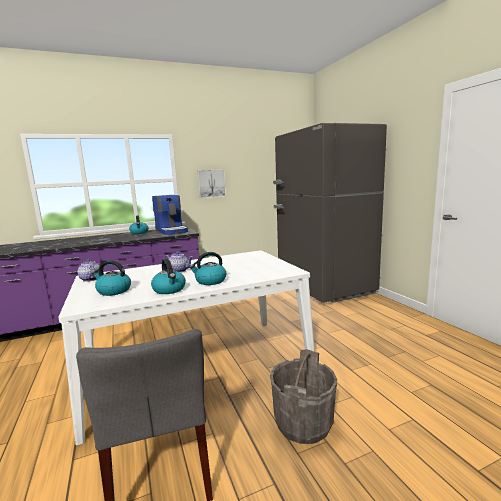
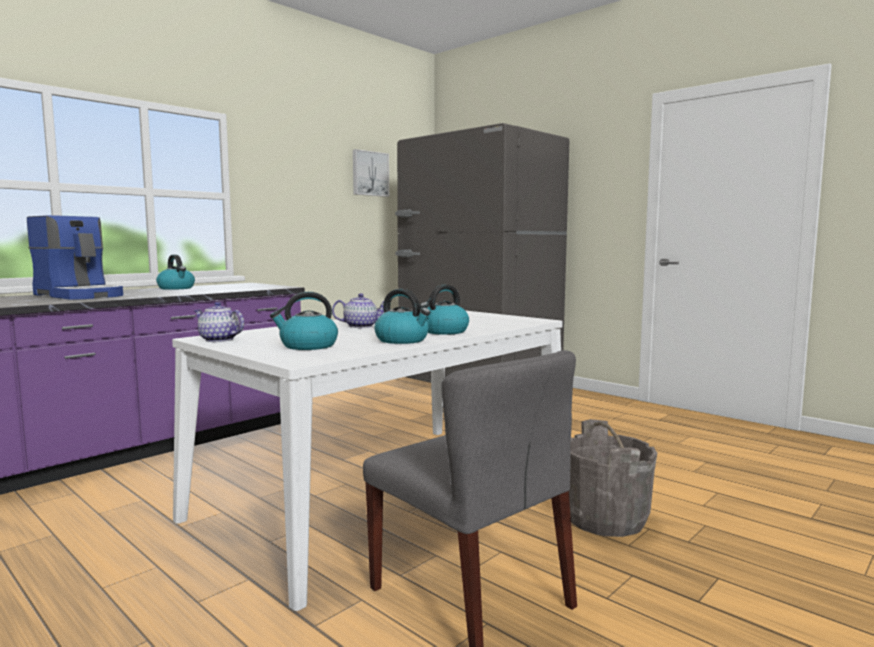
camera: 25 degrees left, 5 degrees down
(172, 231) = (242, 286): coffee machine -> coffee machine (80, 295)
(211, 183) = (286, 209): picture -> picture (369, 173)

